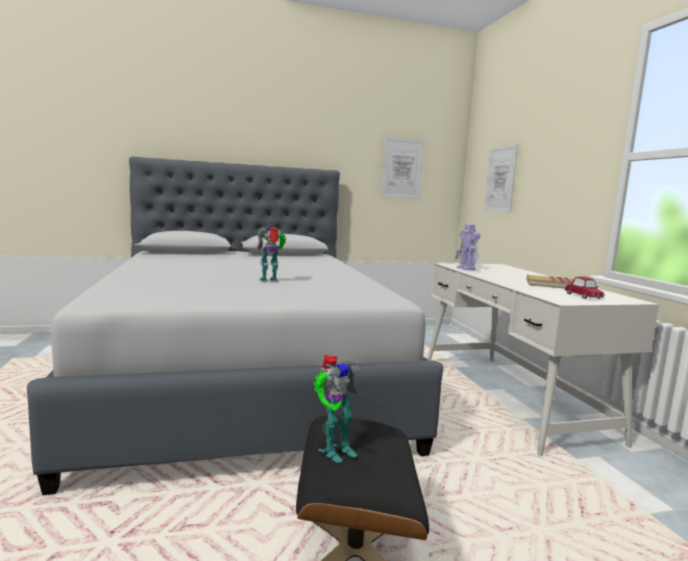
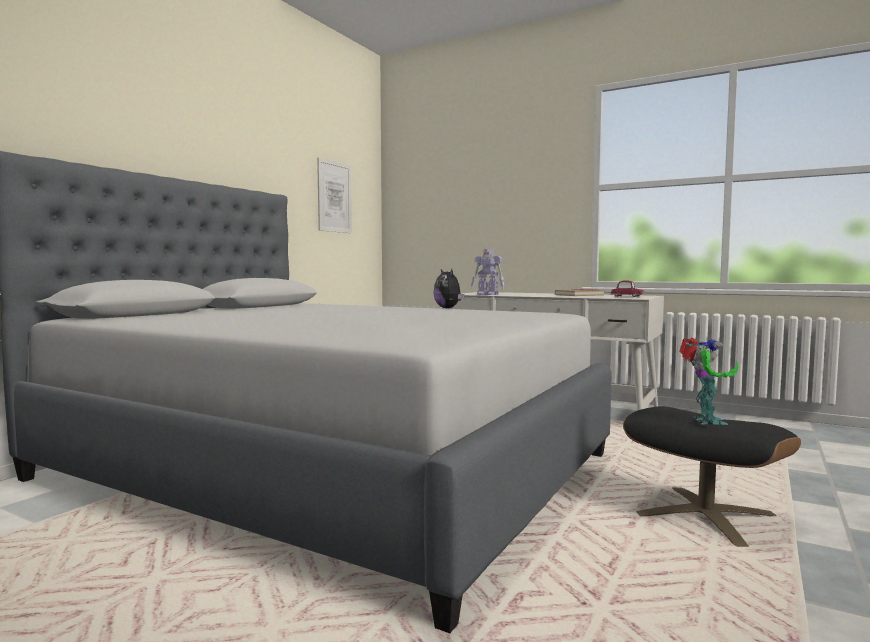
camera: 45 degrees left, 5 degrees down
(270, 280) = (411, 316): toy robot -> none
(369, 277) = (448, 308): none -> plush toy
(500, 179) = (444, 210): picture -> none

